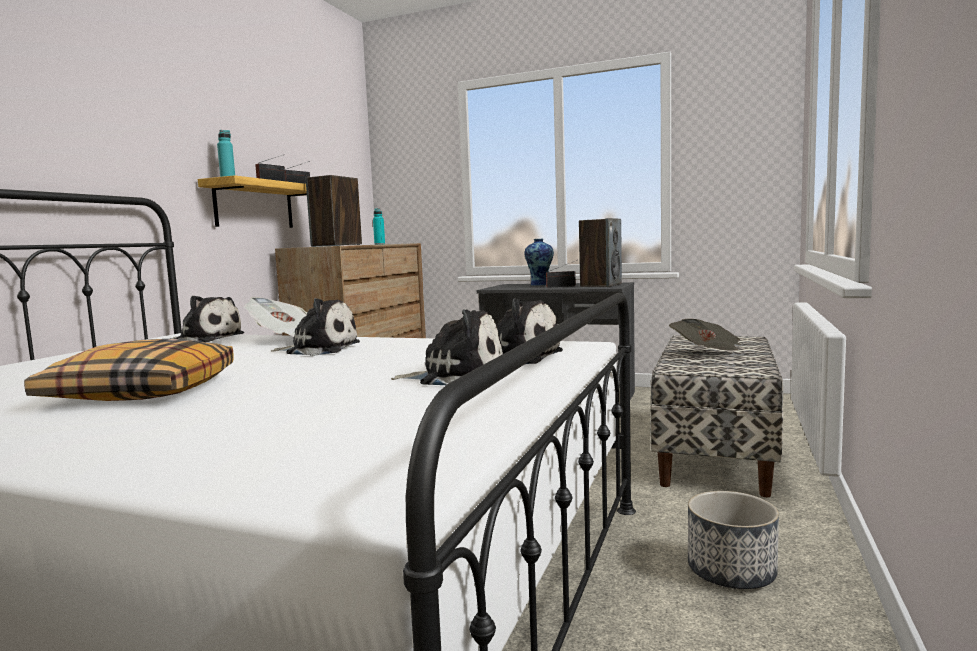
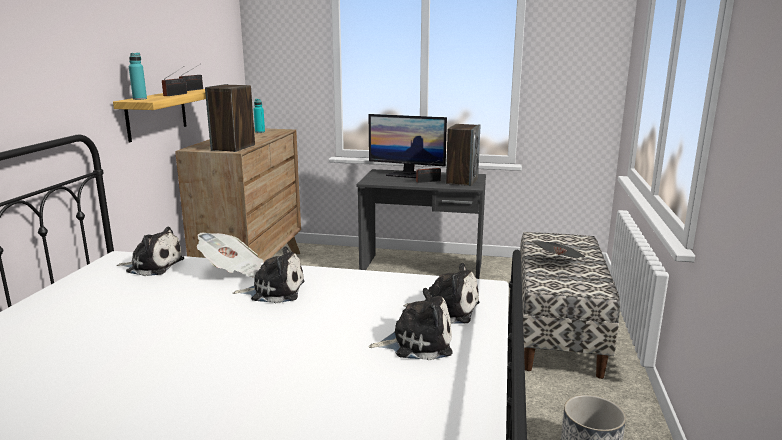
camera: 10 degrees left, 10 degrees up
(143, 392) = (176, 369): pillow -> none
(540, 285) = (407, 175): vase -> monitor

